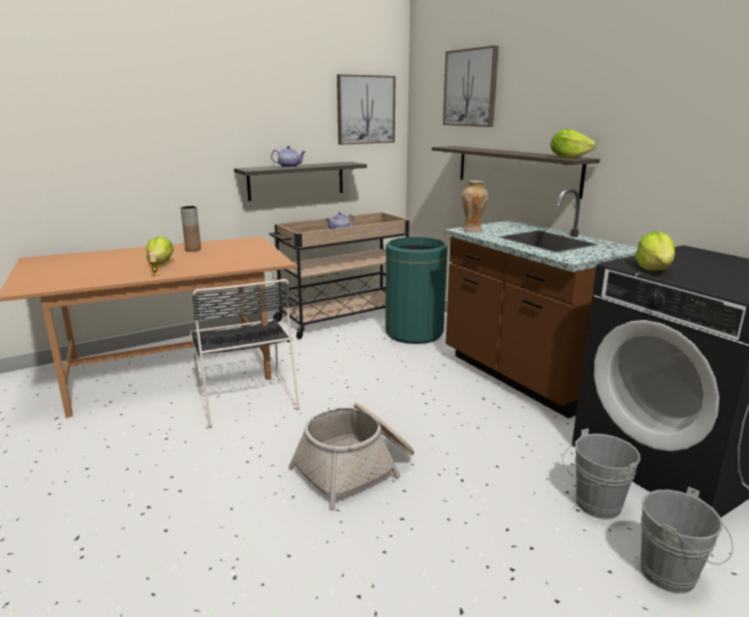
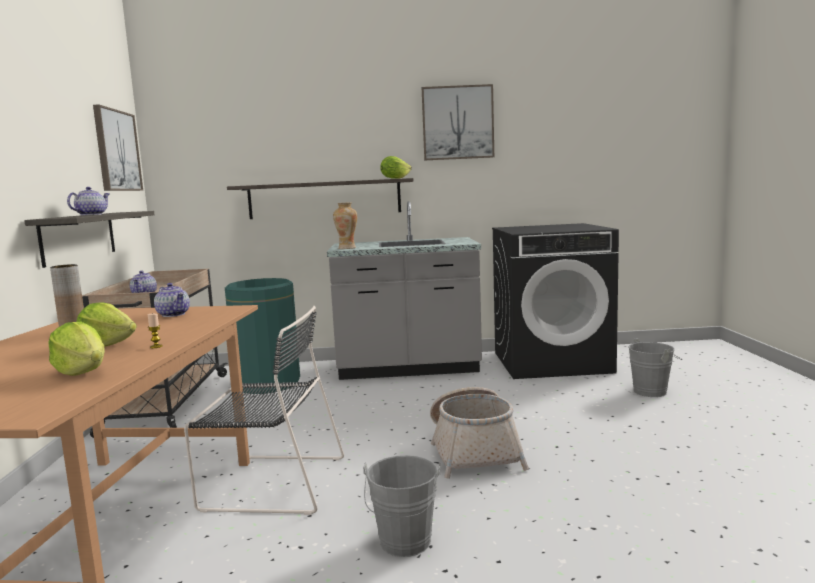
camera: 60 degrees left, 10 degrees down
(250, 254) = (174, 314): none -> teapot
(470, 88) = (249, 128): picture -> picture (457, 123)
(524, 377) = (408, 368): brown counter -> grey counter
(594, 506) = (581, 391): grey bucket -> grey bucket (404, 545)
(654, 269) = (537, 231): lettuce -> lettuce (82, 372)

